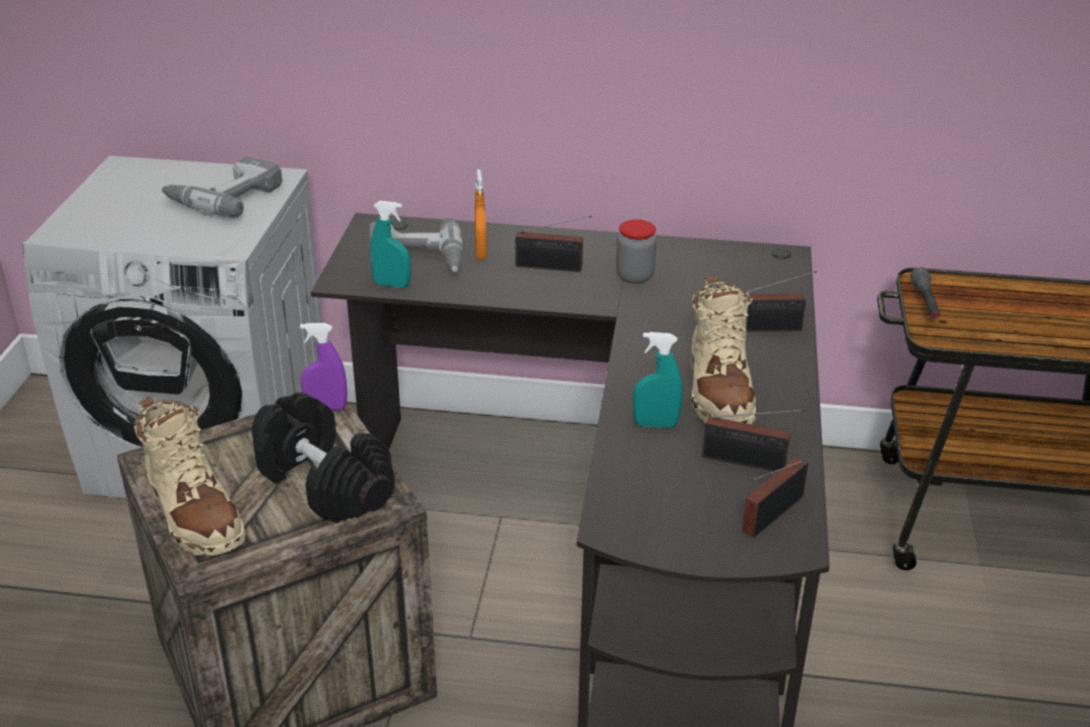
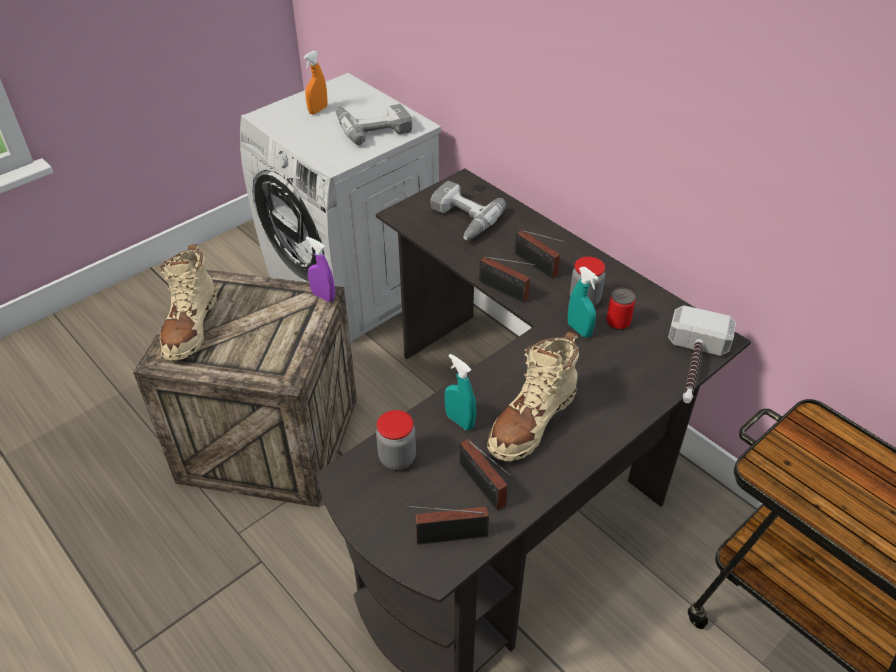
camera: 40 degrees right, 10 degrees up
(323, 483) = (268, 345): black dumbbell -> none
(392, 285) = (424, 231): turquoise spray bottle -> turquoise spray bottle (579, 330)
(481, 253) = (504, 233): orange spray bottle -> orange spray bottle (318, 110)
(640, 484) = (397, 458): none -> jar
(688, 280) = (618, 322): none -> can
(769, 328) = (630, 392): radio -> radio (505, 291)
(794, 286) = (692, 368): none -> hammer
(925, 302) = (791, 438): grey flashlight -> none

